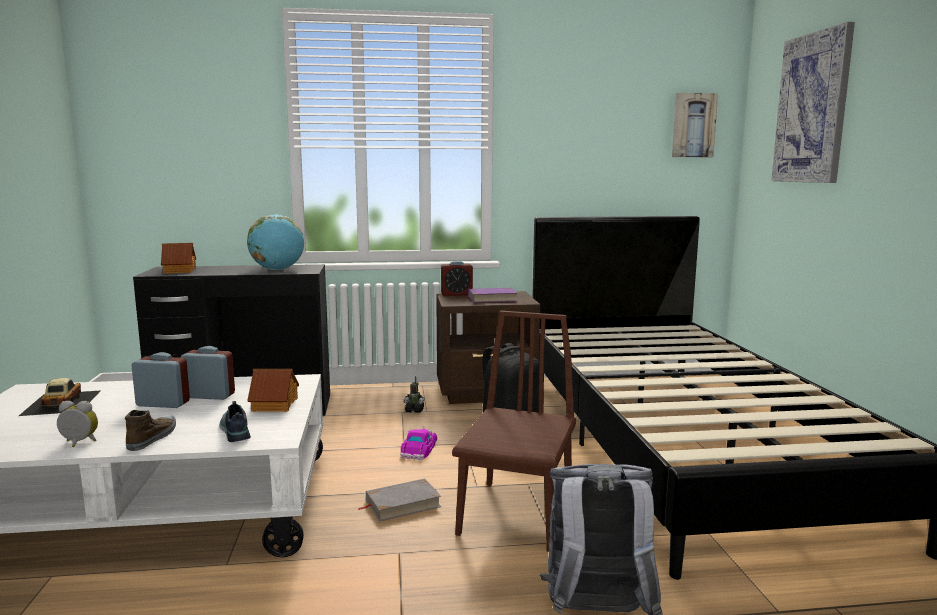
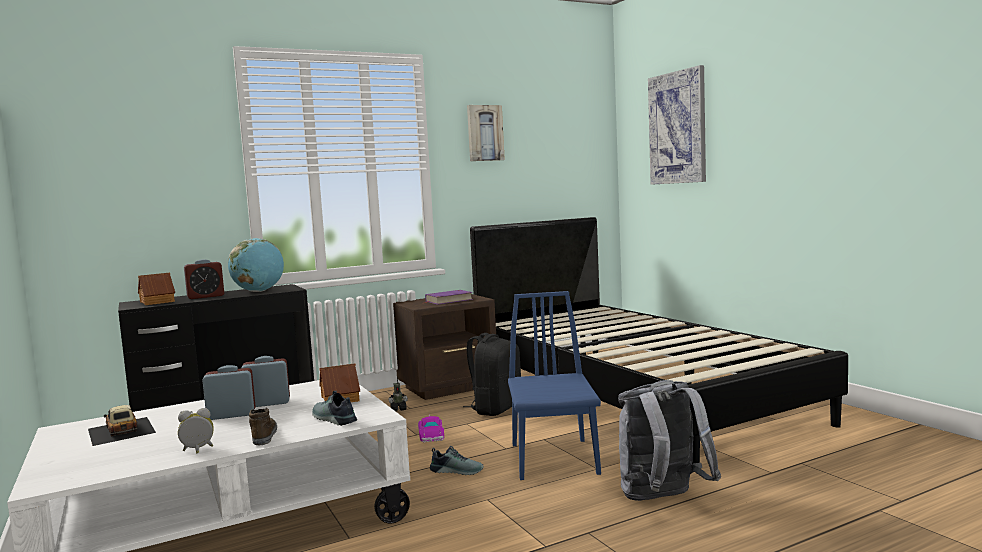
camera: 20 degrees left, 5 degrees down
(402, 504) = (457, 470): grey book -> shoe
(456, 294) = (412, 301): alarm clock -> alarm clock (205, 296)
(516, 514) = (554, 458): brown chair -> blue chair
(693, 125) = (581, 144): picture -> picture (484, 133)

